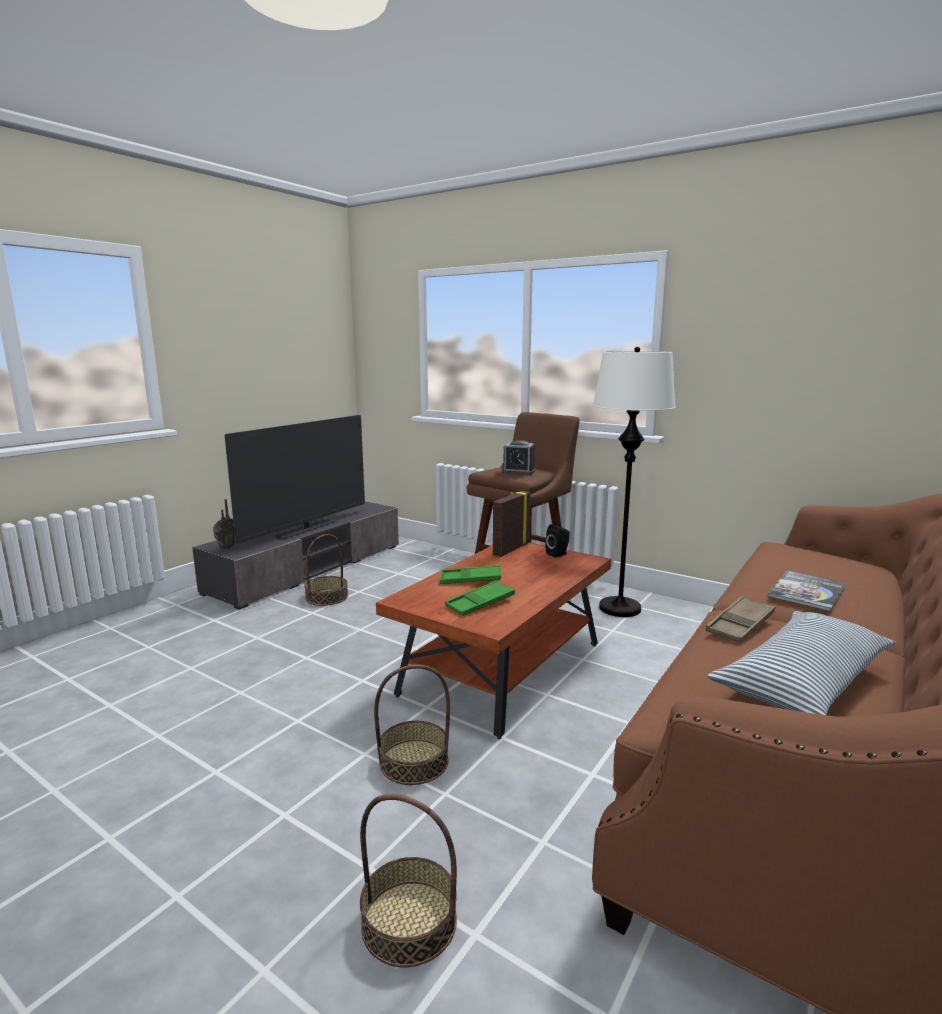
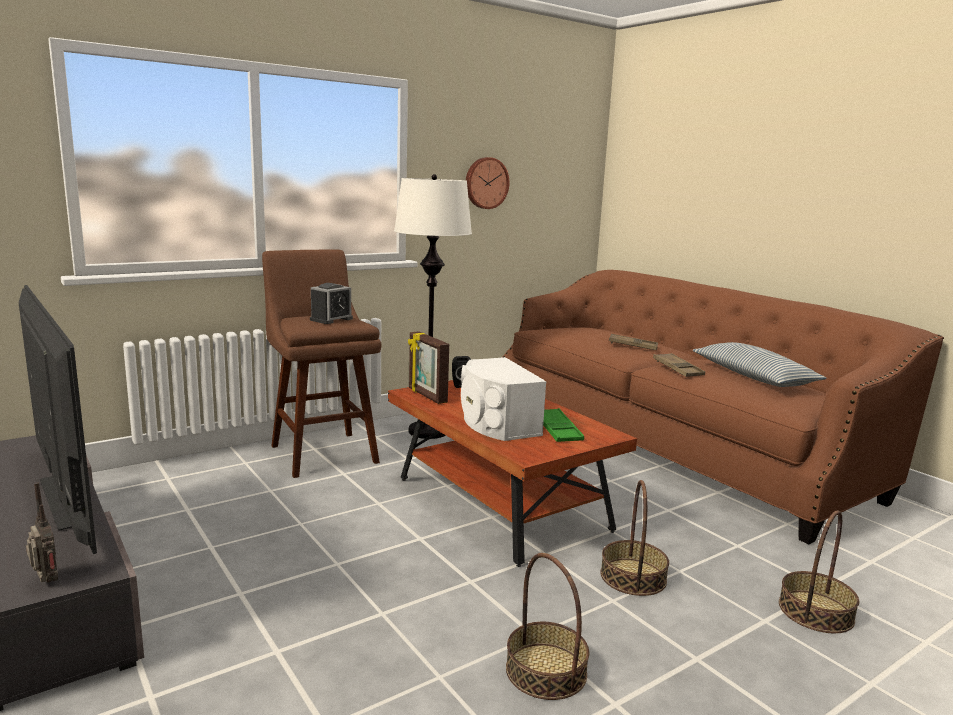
camera: 70 degrees left, 0 degrees up
(327, 597) = (197, 574): basket -> basket (545, 671)
(470, 580) = (496, 423): green tray -> white speaker
(770, 356) = (485, 183): none -> wall clock
(807, 591) = (632, 346): book -> brown tray

